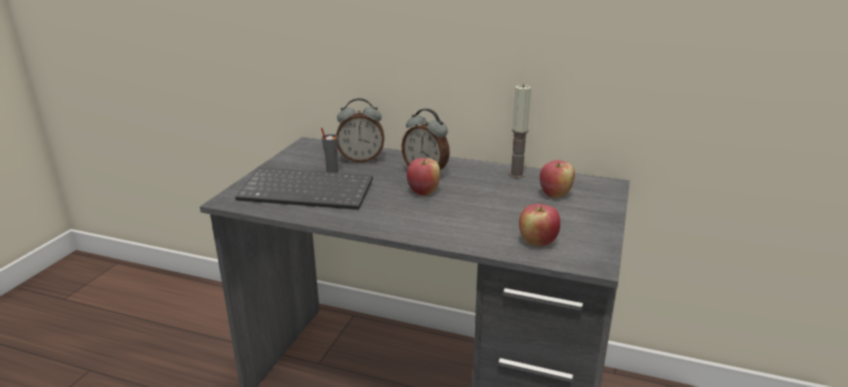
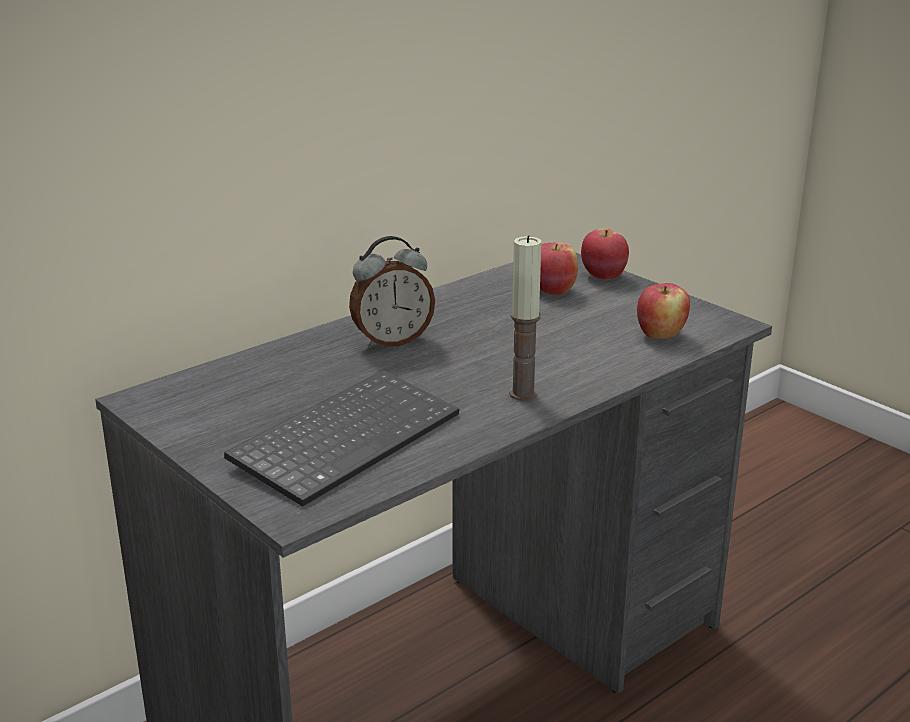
camera: 60 degrees left, 0 degrees up
(331, 171) = (295, 404): grey cup -> none
(361, 159) = (279, 372): alarm clock -> none
(423, 192) = (454, 359): apple -> apple (603, 276)
(517, 175) = (473, 292): candle -> candle (523, 394)

